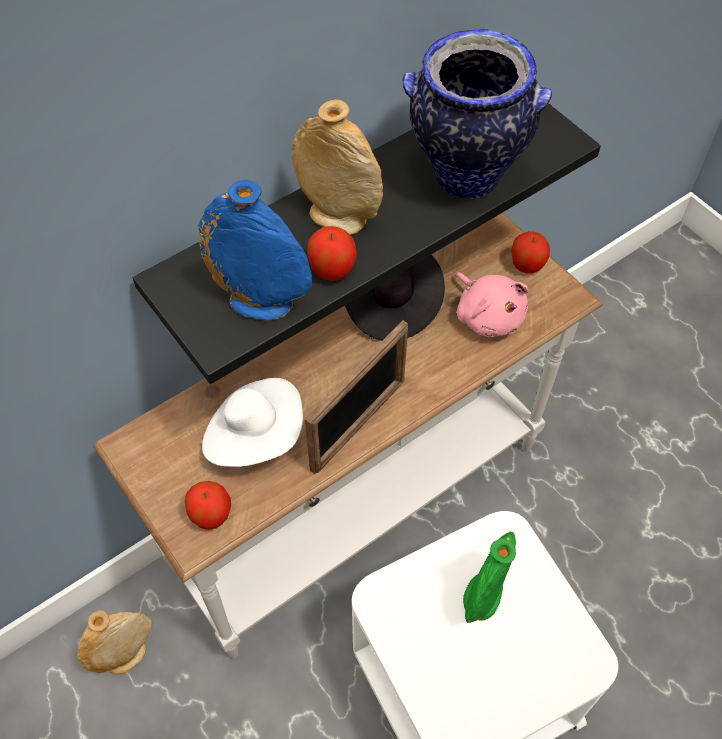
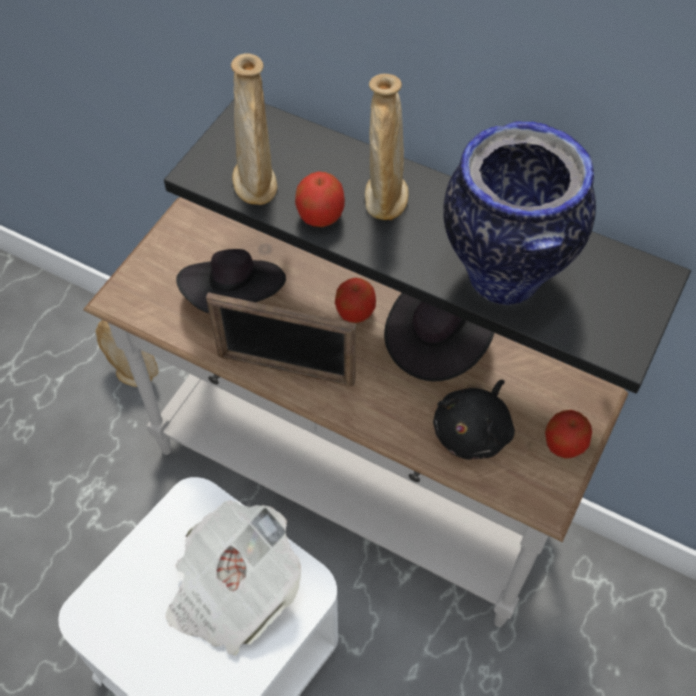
camera: 65 degrees right, 0 degrees up
(211, 514) = (147, 299): apple -> apple (355, 312)
(255, 436) = (235, 297): white hat -> black hat
(261, 303) = (255, 183): blue vase -> beige vase
(482, 597) = (232, 590): green vase -> newspaper
(488, 315) = (473, 431): pink plush toy -> black plush toy

